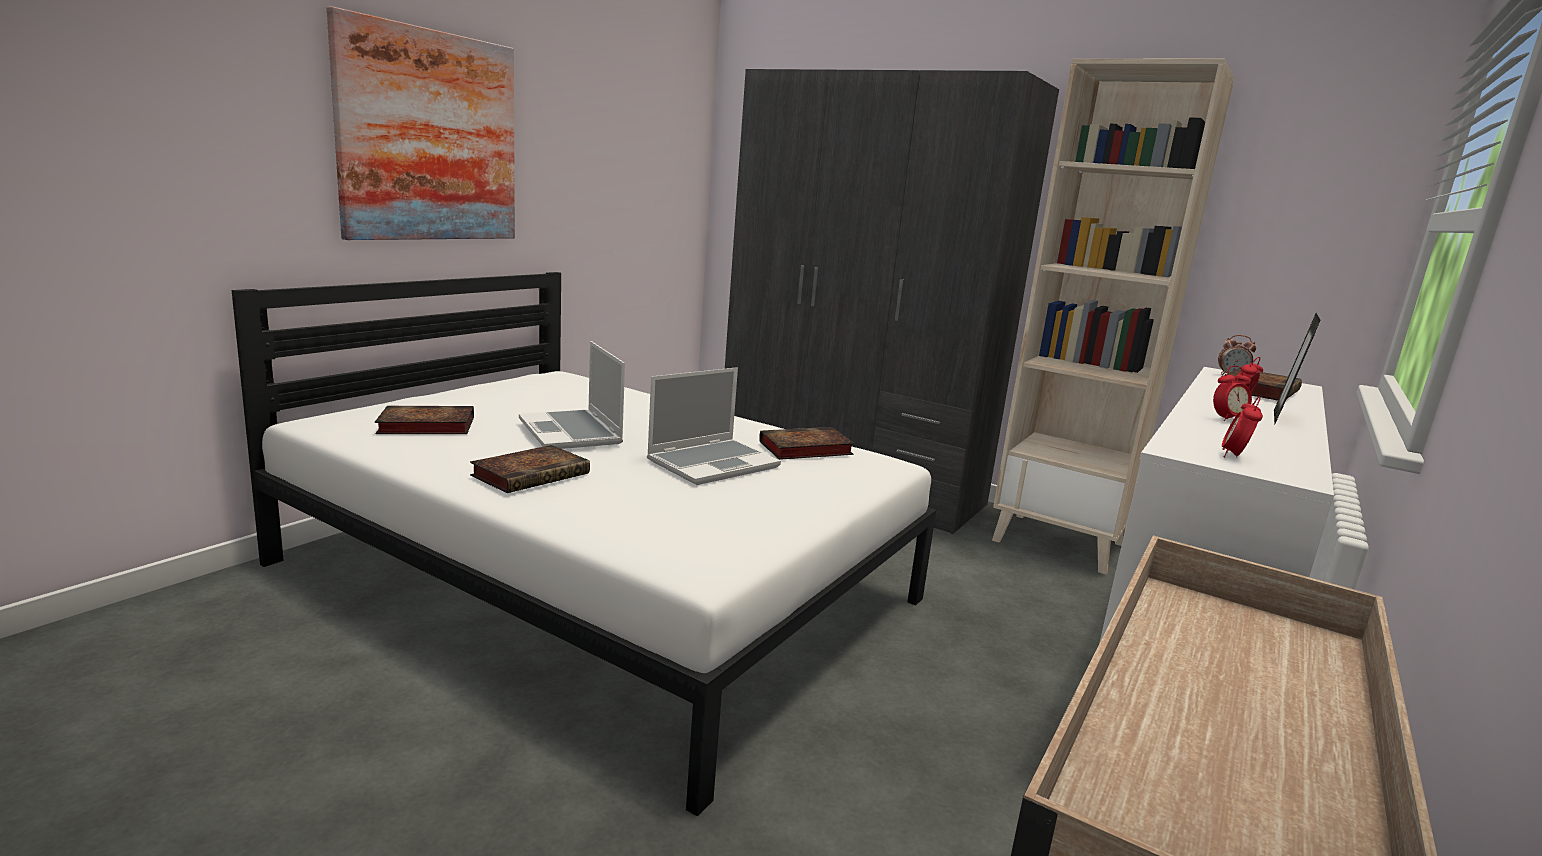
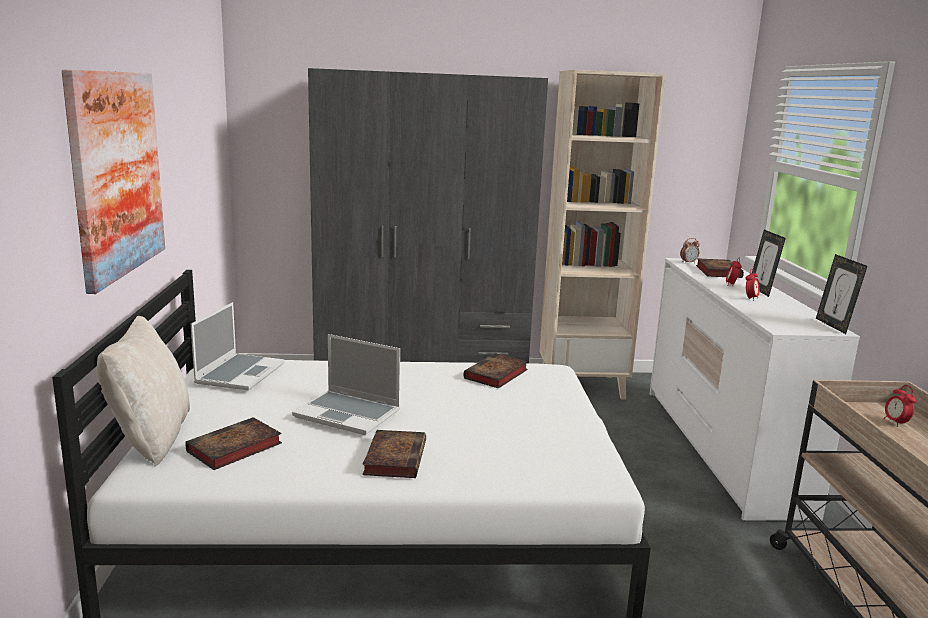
camera: 35 degrees left, 0 degrees up
(388, 402) = (150, 438): none -> beige pillow
(713, 463) = (471, 405): laptop -> laptop (240, 373)
(1234, 456) = (799, 324): alarm clock -> alarm clock (896, 423)
(1310, 473) = (834, 326): none -> picture frame

